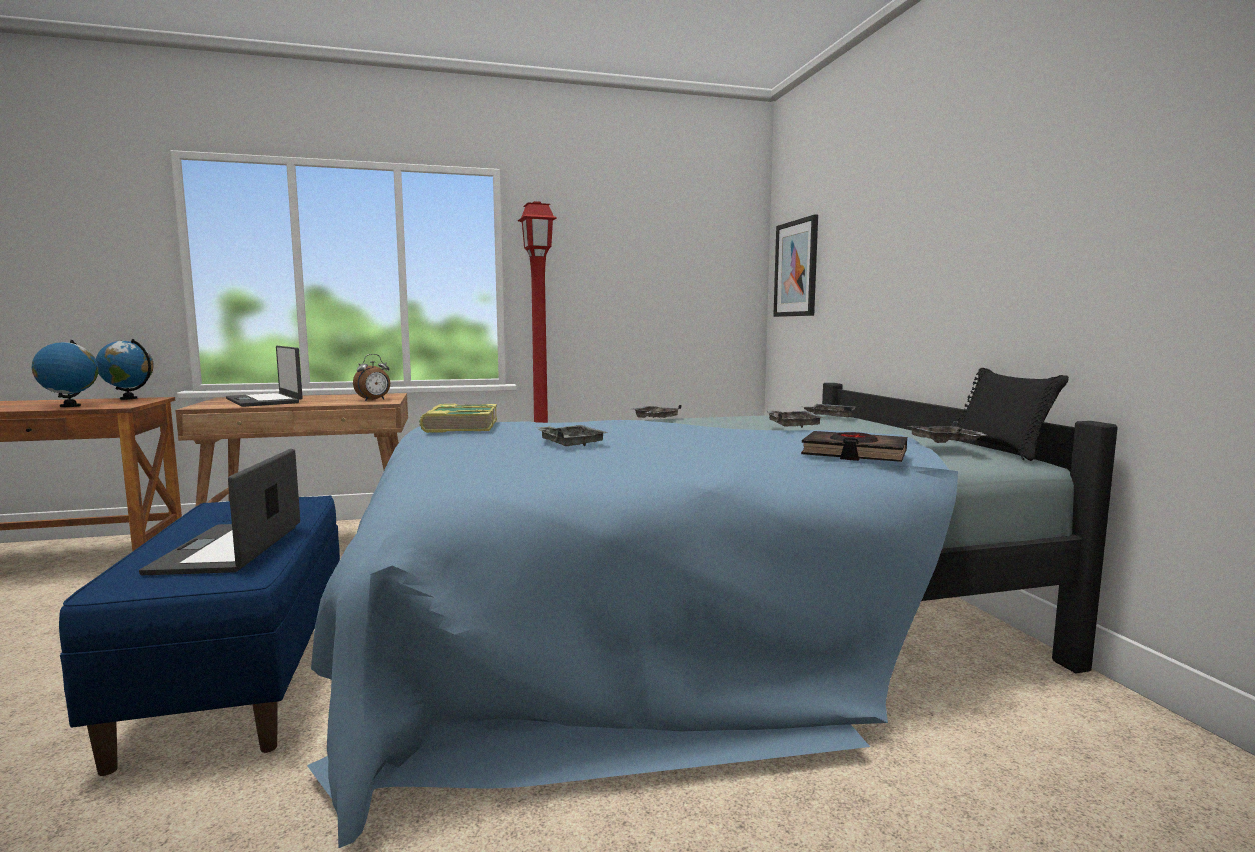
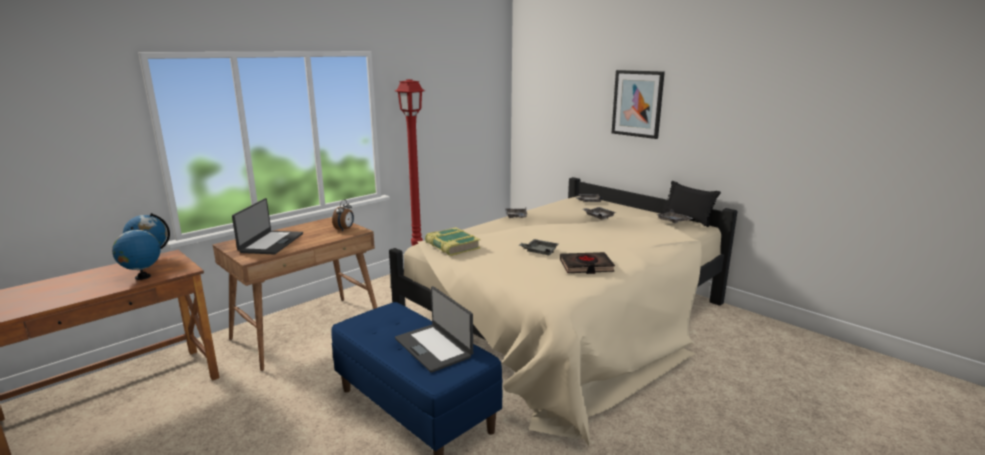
camera: 30 degrees left, 10 degrees up
(265, 401) = (271, 243): laptop -> laptop turned 105 degrees counterclockwise
(681, 617) = (568, 320): blue bed -> beige bed
(796, 268) = (538, 108): picture -> picture (637, 103)
(854, 454) = (658, 237): black book -> black book (586, 266)

